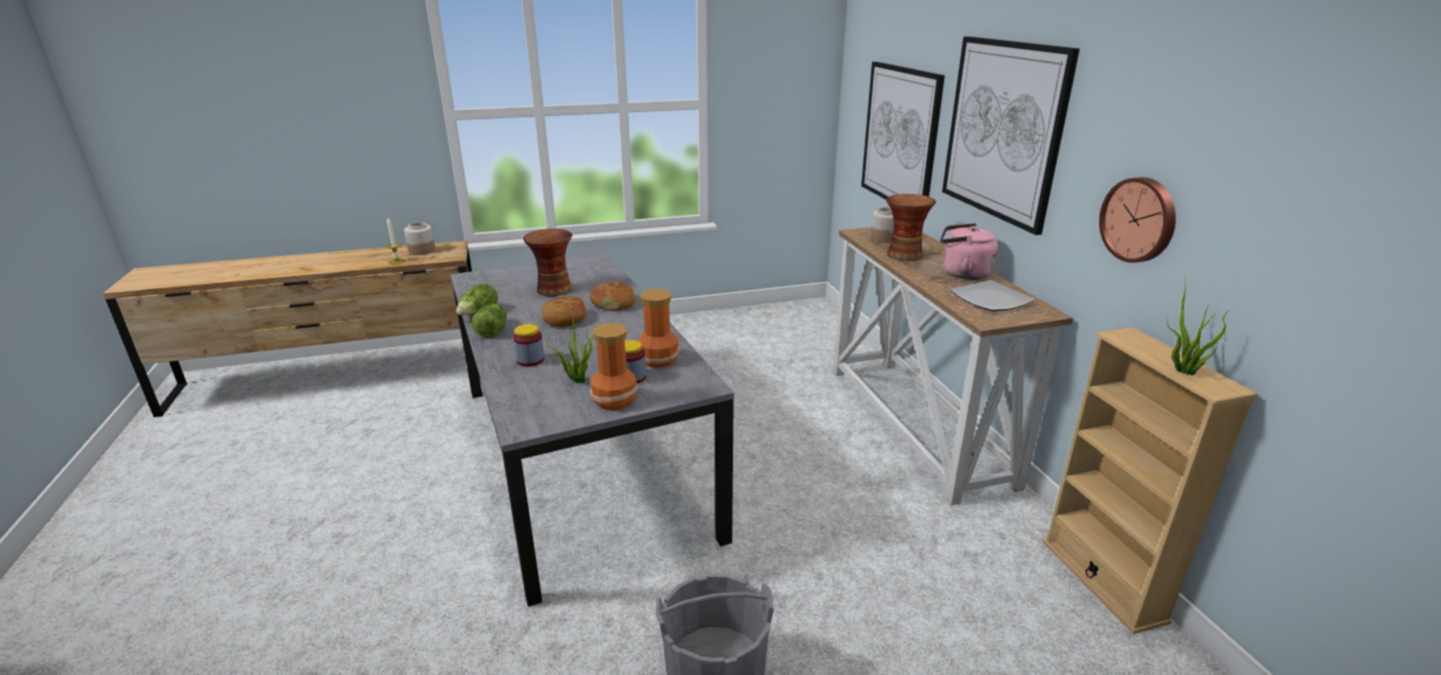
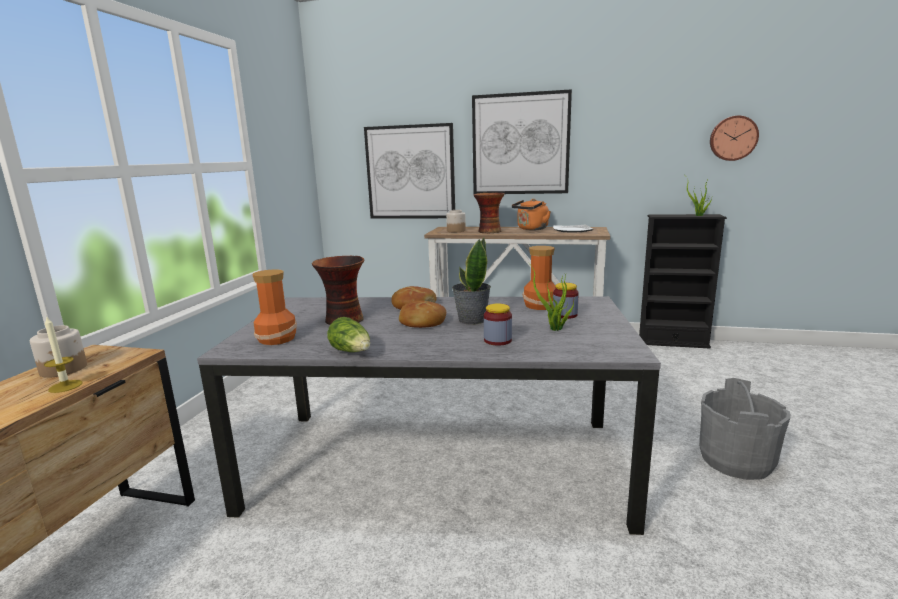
camera: 60 degrees left, 10 degrees down
(492, 331) = (408, 349): lettuce -> none
(585, 337) = (471, 320): none -> potted plant
(615, 400) = (600, 322): vase -> vase (278, 338)
(962, 273) = (531, 229): pink kettle -> orange kettle
(1102, 580) = (672, 342): beige bookcase -> black bookcase
(1139, 219) = (634, 164): wall clock -> wall clock (733, 138)

